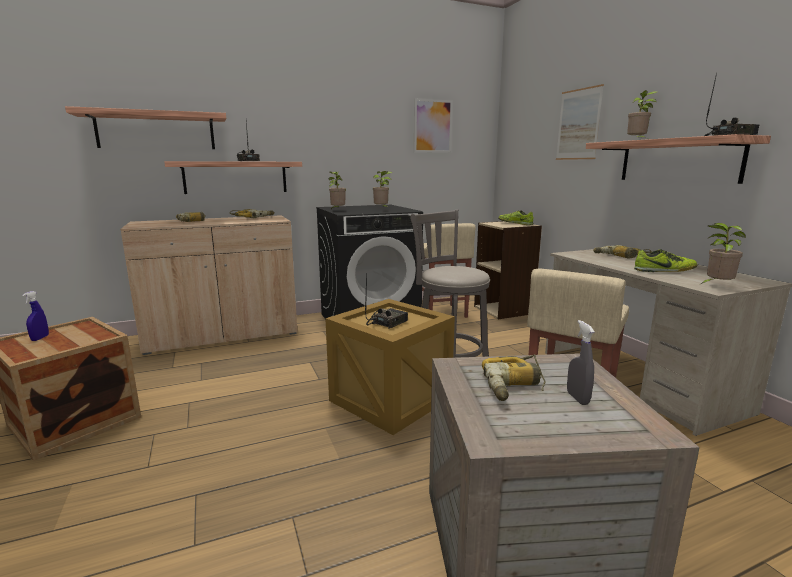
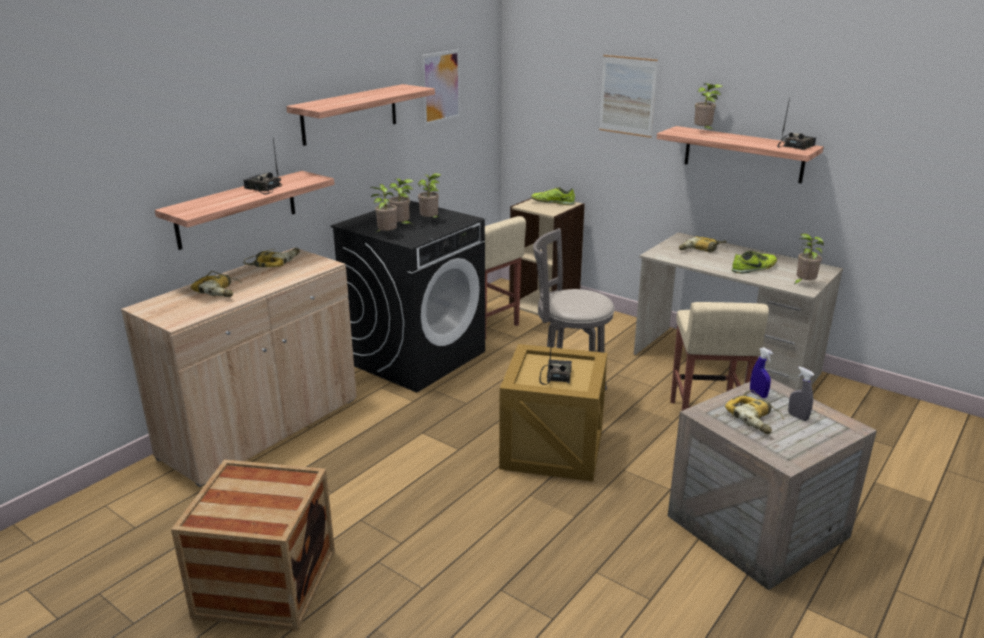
camera: 30 degrees left, 10 degrees up
(40, 338) = (226, 504): blue spray bottle -> blue spray bottle (758, 394)
(156, 131) = (138, 170): shelf -> shelf (350, 114)
(357, 209) = (402, 226): none -> potted plant

